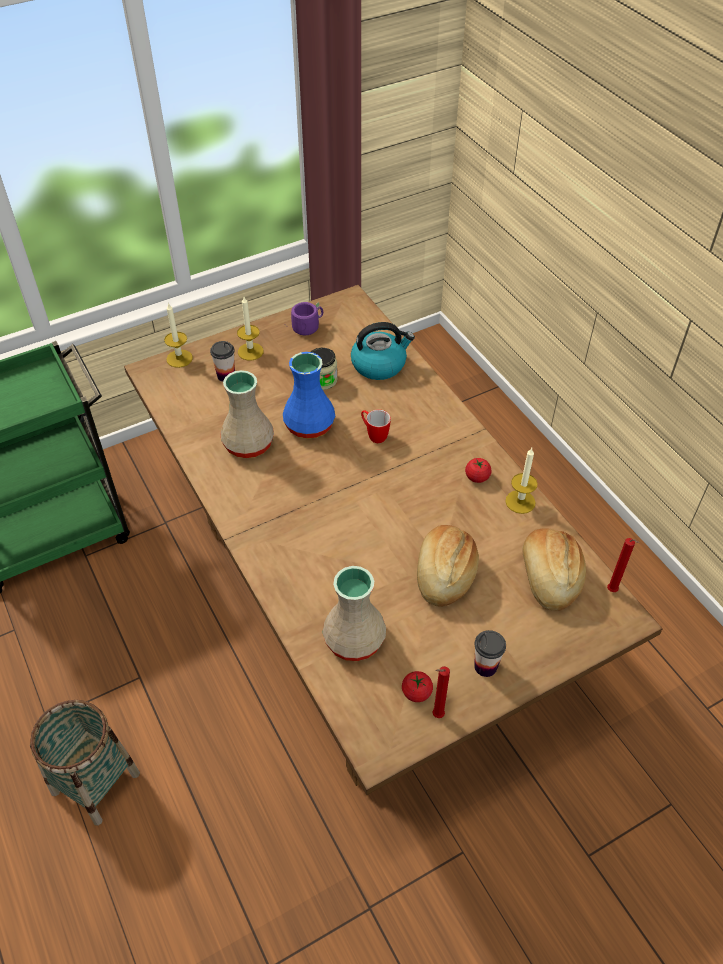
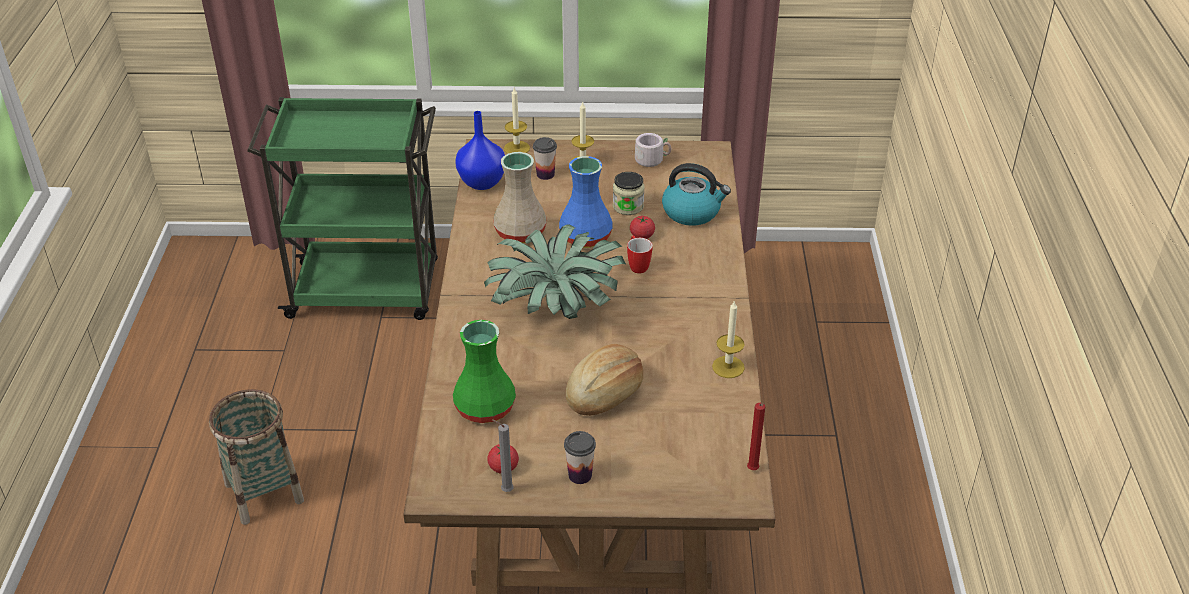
camera: 30 degrees right, 10 degrees down
(173, 405) = (482, 182): none -> blue vase
(307, 326) = (652, 159): purple mug -> grey mug
(339, 511) = (555, 311): none -> potted plant
(356, 639) = (486, 408): beige vase -> green vase
(436, 715) = (505, 490): red candle -> grey candle
(477, 477) = (704, 332): tomato -> tomato (642, 236)
(548, 577) = (700, 434): bread -> none

